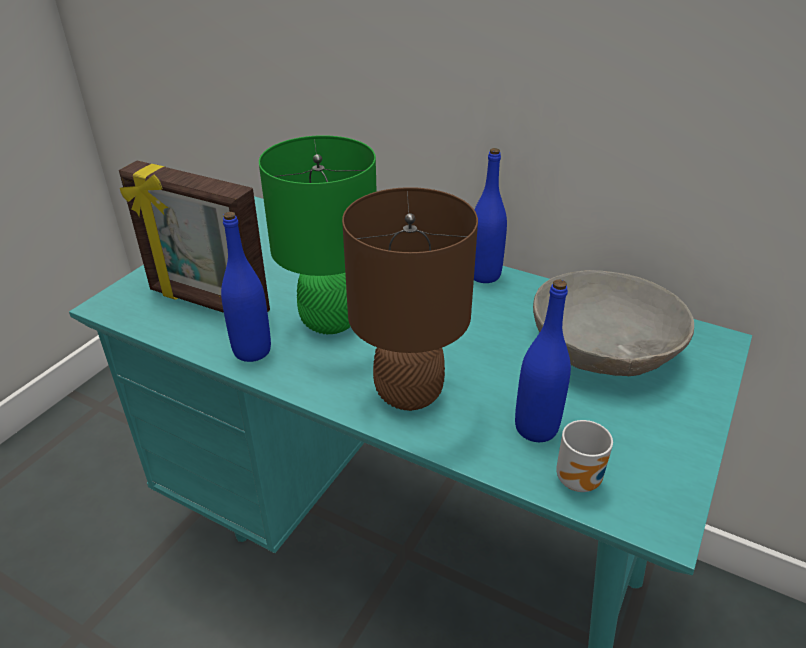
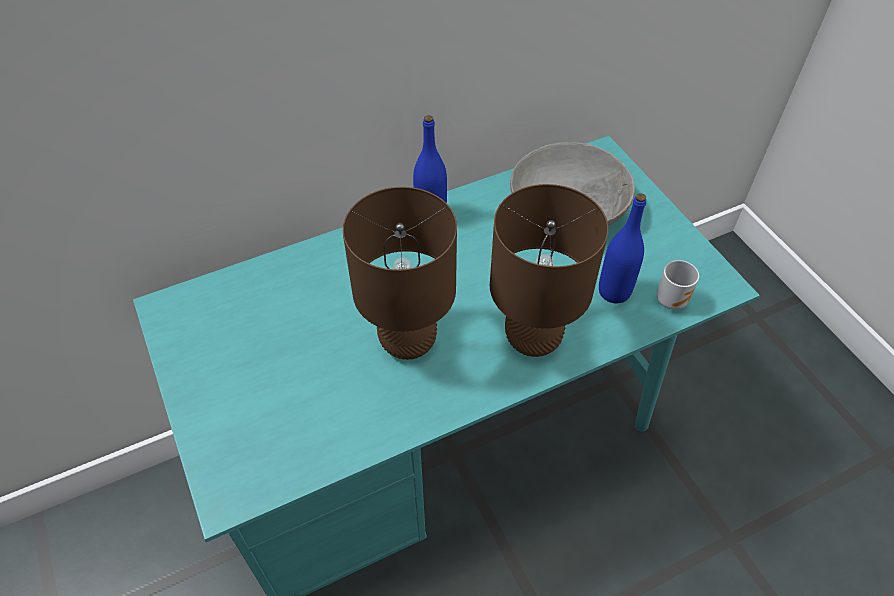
camera: 55 degrees left, 15 degrees up
(207, 302) = (299, 415): picture frame -> none
(252, 351) = (400, 412): blue bottle -> none
(327, 323) = (406, 344): green table lamp -> brown table lamp

